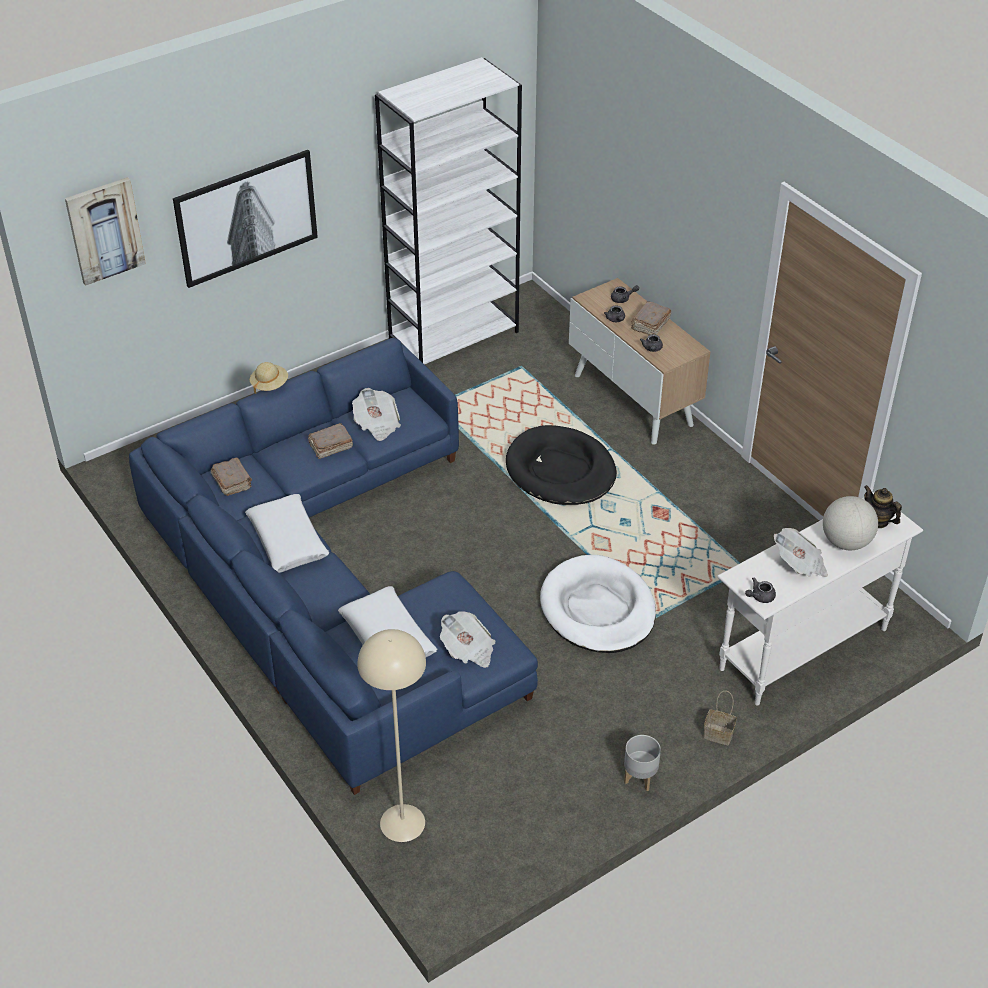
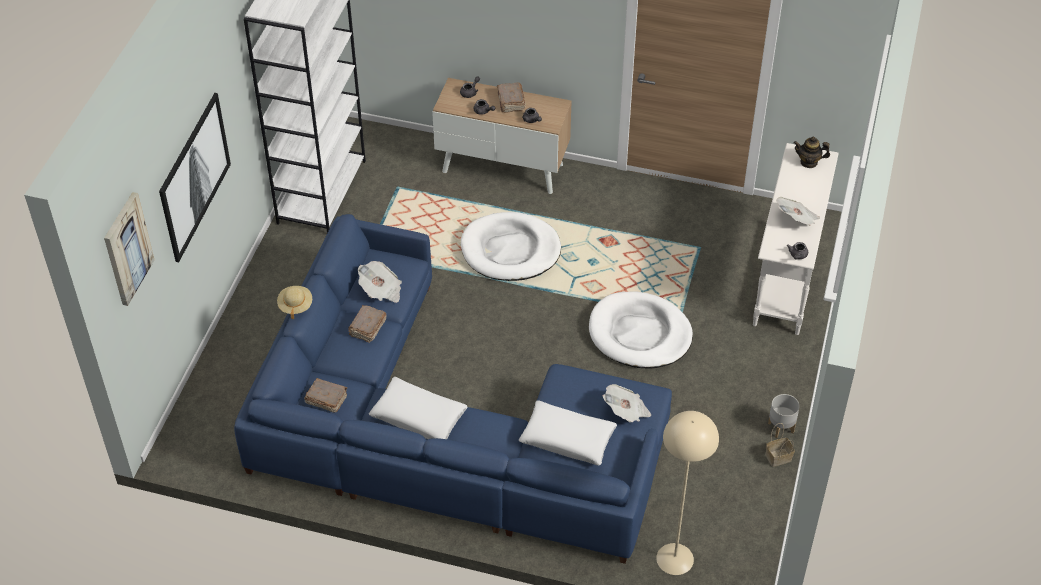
camera: 40 degrees left, 5 degrees up
(560, 470) = (510, 250): black dog bed -> white dog bed
(717, 734) = (795, 369): basket -> basket (777, 458)
(846, 542) = (806, 188): globe -> none

